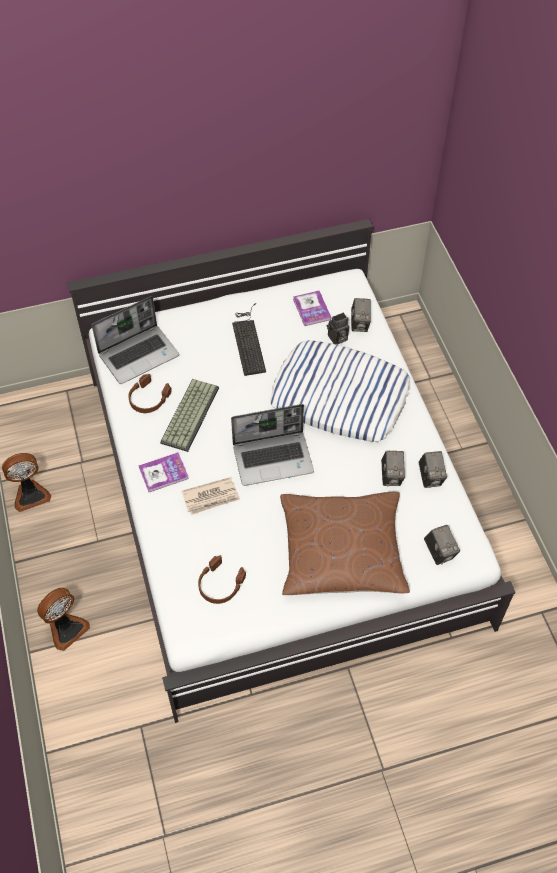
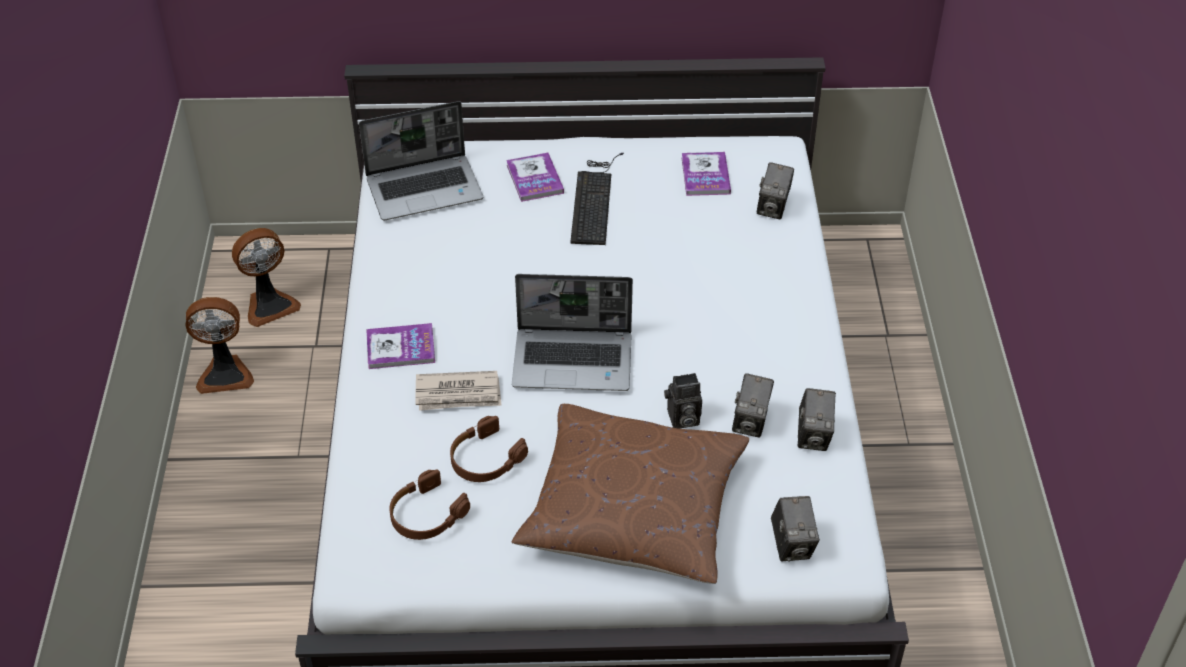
camera: 15 degrees right, 10 degrees down
(66, 628) = (206, 565): fan -> fan (269, 305)
(148, 398) = (416, 247): brown headphones -> brown headphones (485, 459)
(189, 414) = (468, 278): keyboard -> none
(206, 333) = (534, 179): none -> book
(337, 339) = (731, 221): camera -> camera (682, 419)
(340, 397) = (708, 298): pillow -> none

